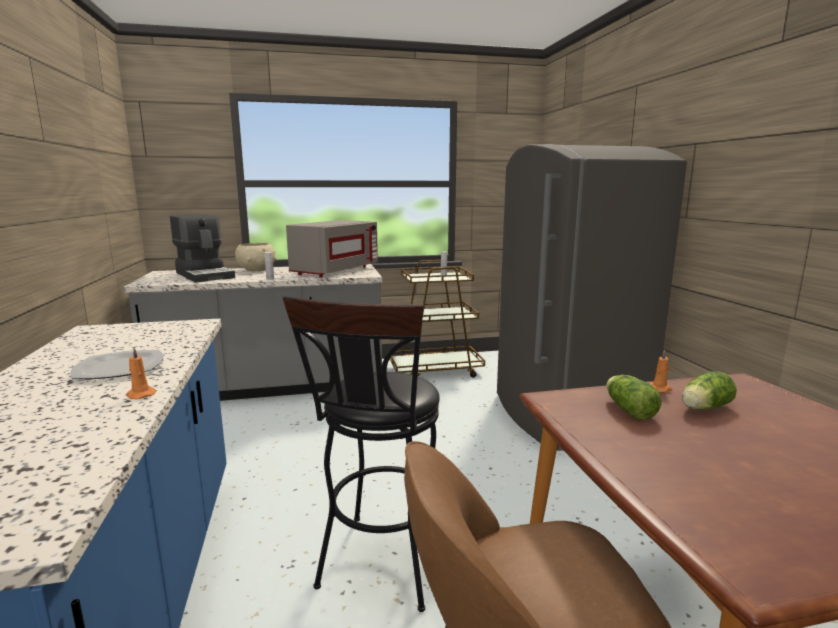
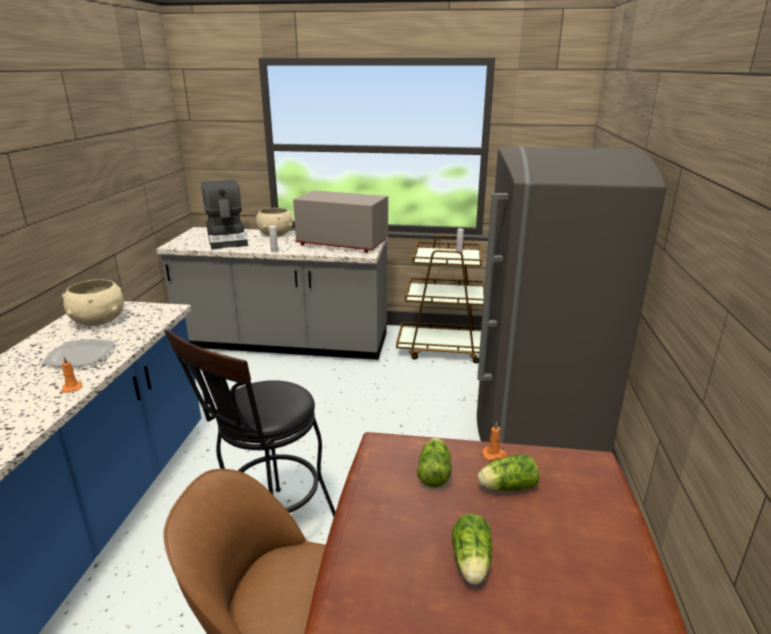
camera: 20 degrees right, 10 degrees up
(111, 339) = (98, 321): none -> beige bowl
(335, 271) = (341, 244): grey microwave -> grey microwave turned 120 degrees counterclockwise
(763, 468) = (471, 564): none -> lettuce

